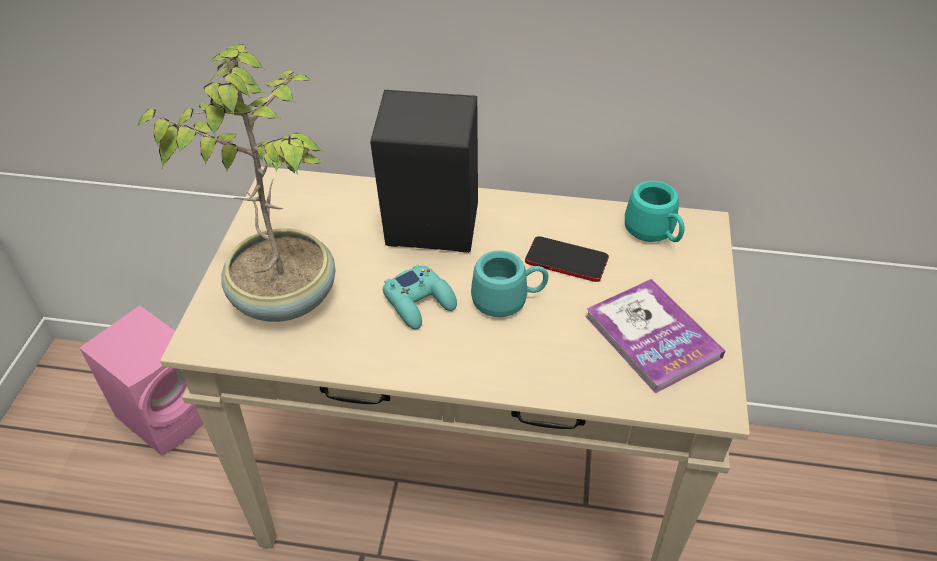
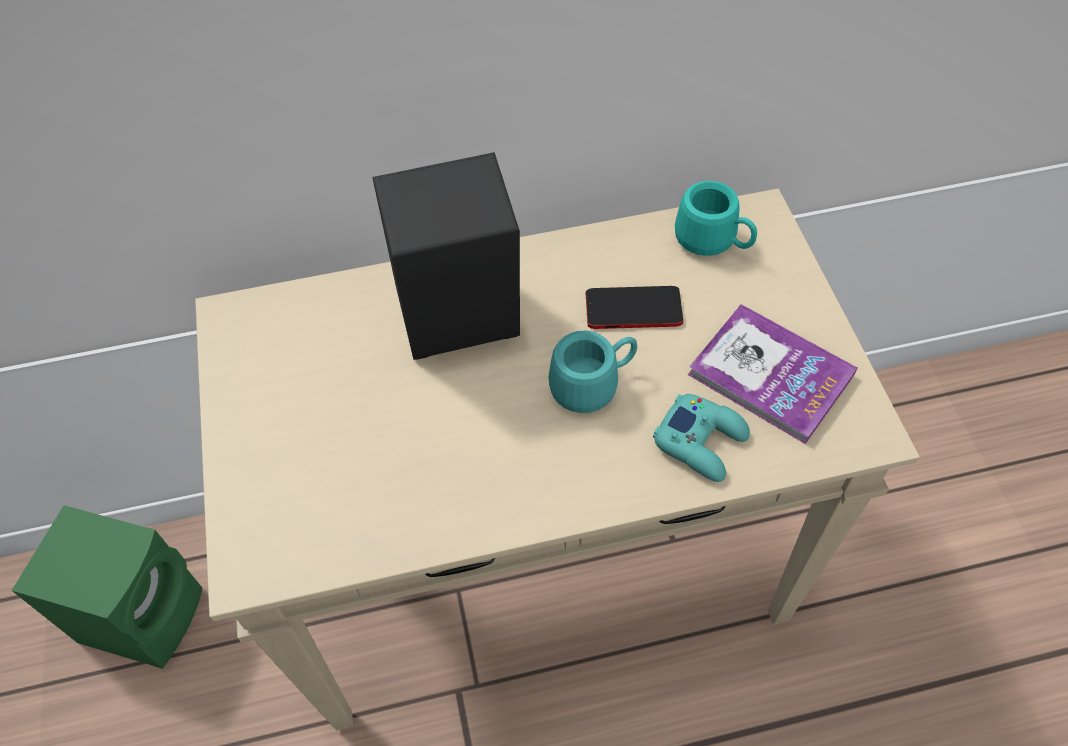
camera: 20 degrees left, 10 degrees up
(169, 413) = (145, 612): pink speaker -> green speaker
(284, 296) = (323, 472): potted plant -> none
(420, 302) = (492, 422): turquoise game controller -> turquoise game controller (701, 441)

